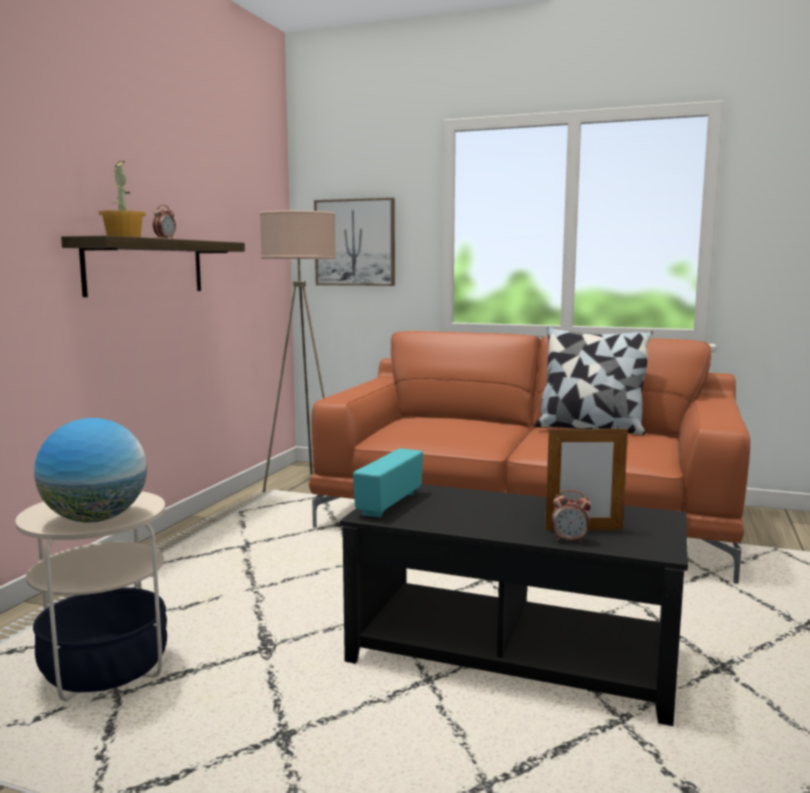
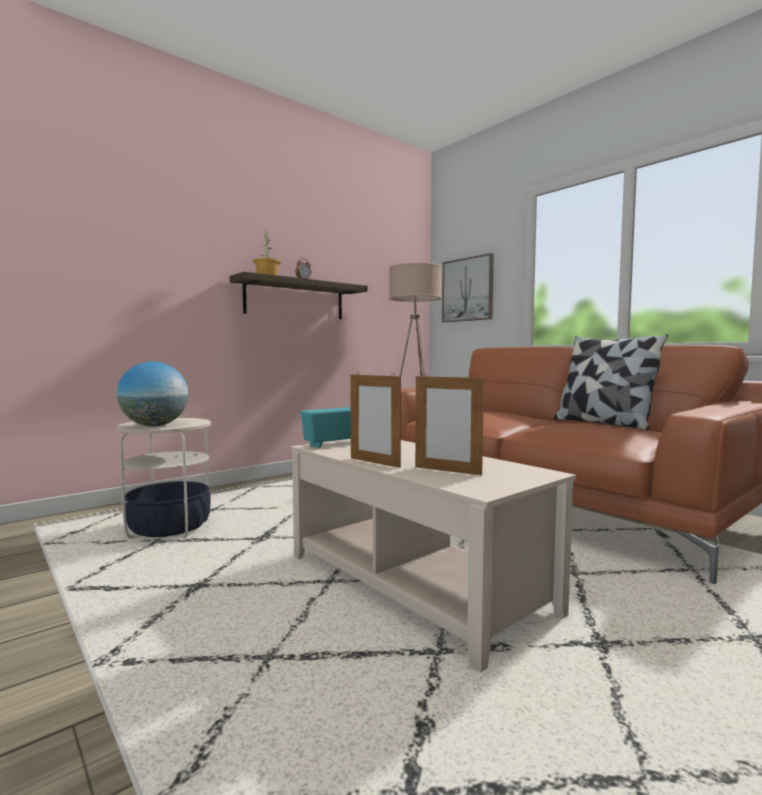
camera: 30 degrees right, 5 degrees down
(494, 531) = (374, 462): none -> picture frame
(512, 656) = (414, 584): black coffee table -> beige coffee table
(569, 540) = (419, 474): alarm clock -> none

